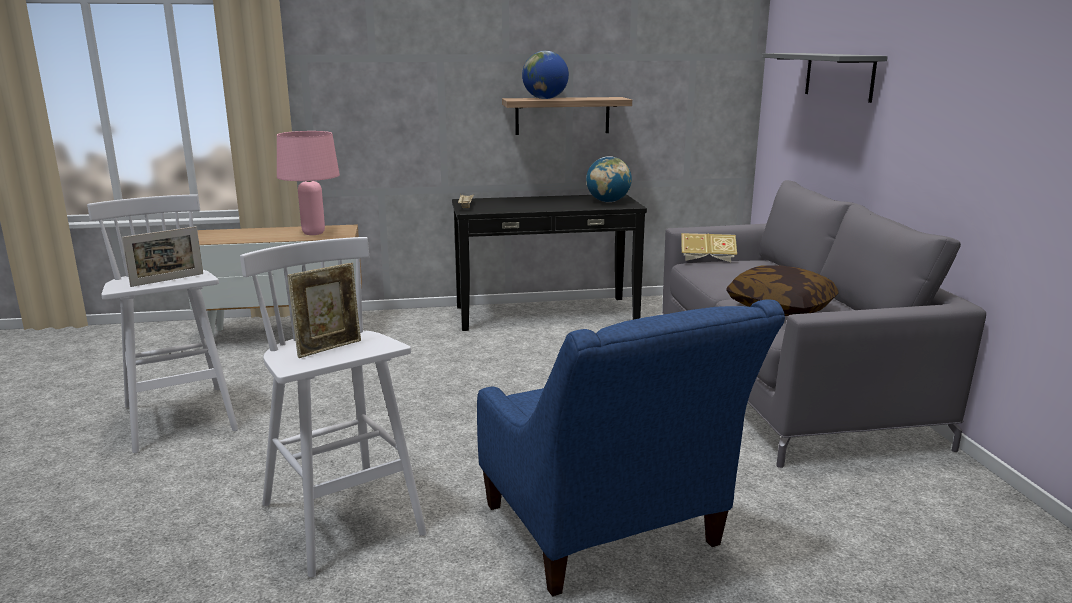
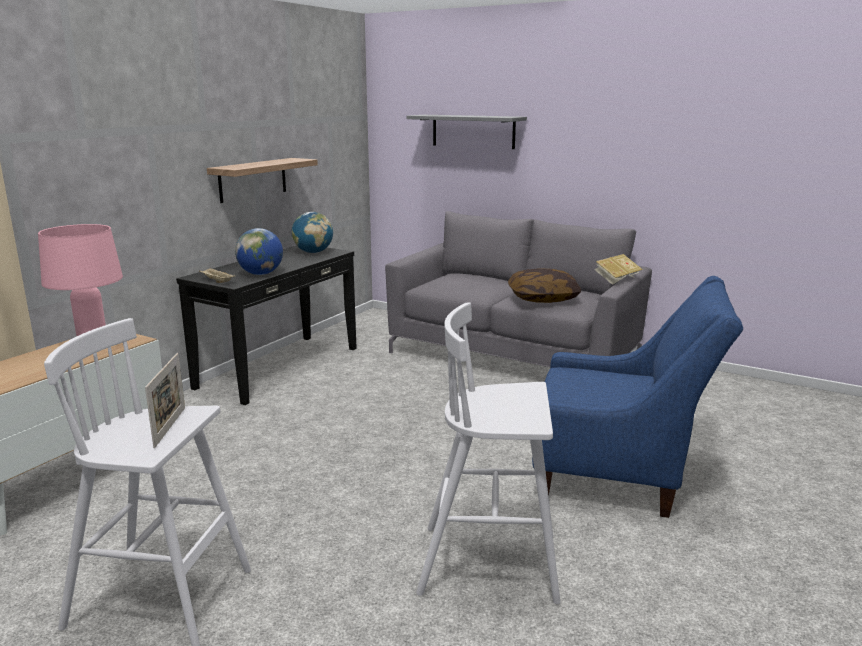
camera: 50 degrees left, 0 degrees up
(329, 348) = (506, 405): picture frame -> none
(545, 99) = (251, 165): globe -> globe (261, 274)
(707, 259) = (426, 281): book -> book (616, 279)

